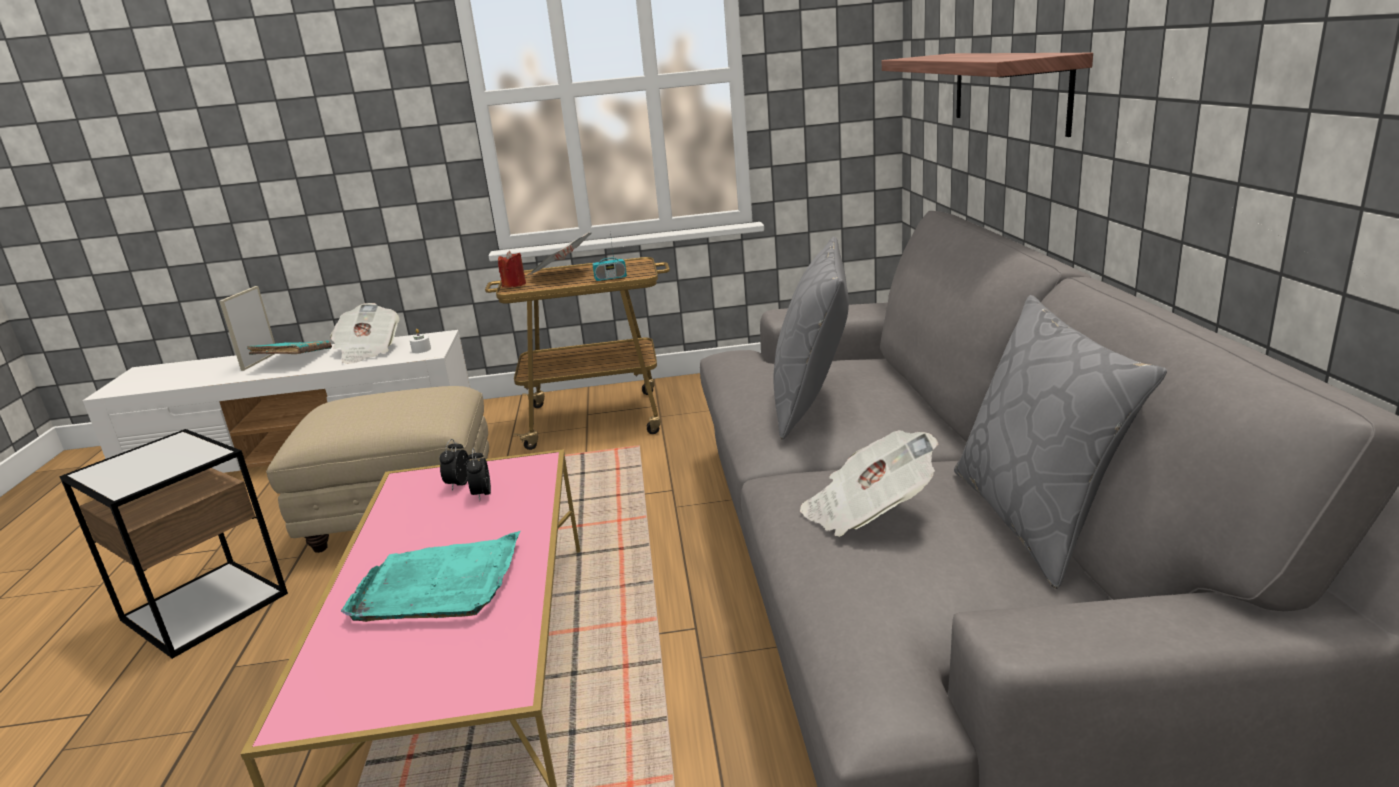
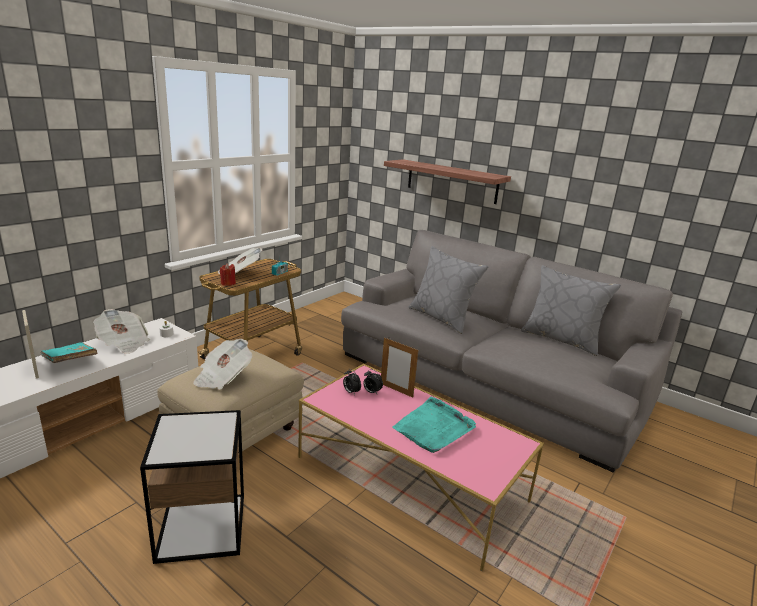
camera: 50 degrees left, 0 degrees up
(519, 505) = (396, 390): none -> picture frame
(867, 512) = (531, 350): newspaper -> newspaper (223, 377)

